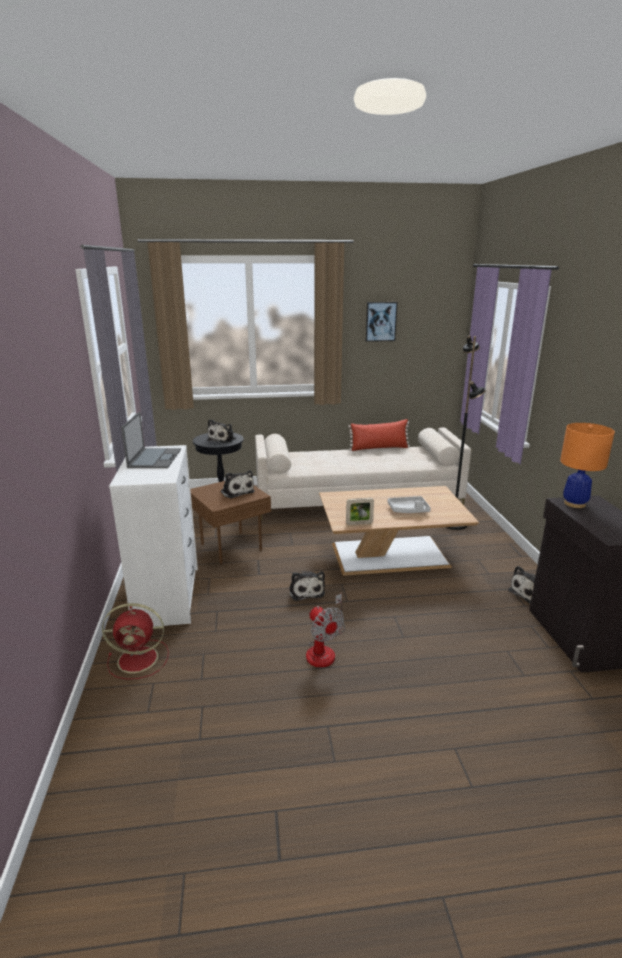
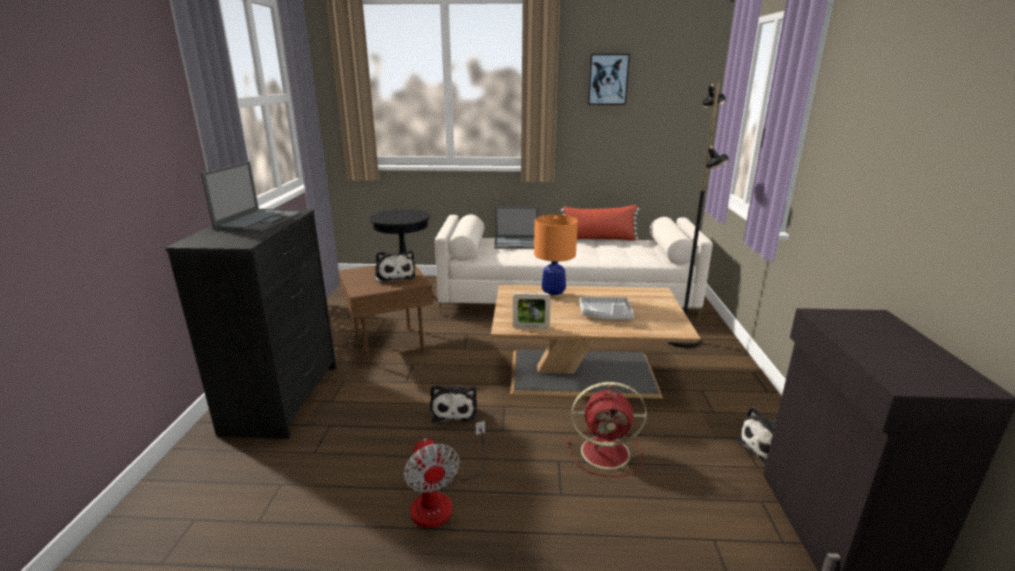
camera: 10 degrees right, 0 degrees up
(140, 659) = (199, 481): red fan -> red fan (607, 452)
(168, 596) = (283, 398): white dresser -> black dresser
(223, 439) = (404, 216): plush toy -> none
(316, 456) = (517, 243): none -> laptop
(574, 503) = (843, 320): orange table lamp -> orange table lamp (553, 294)

